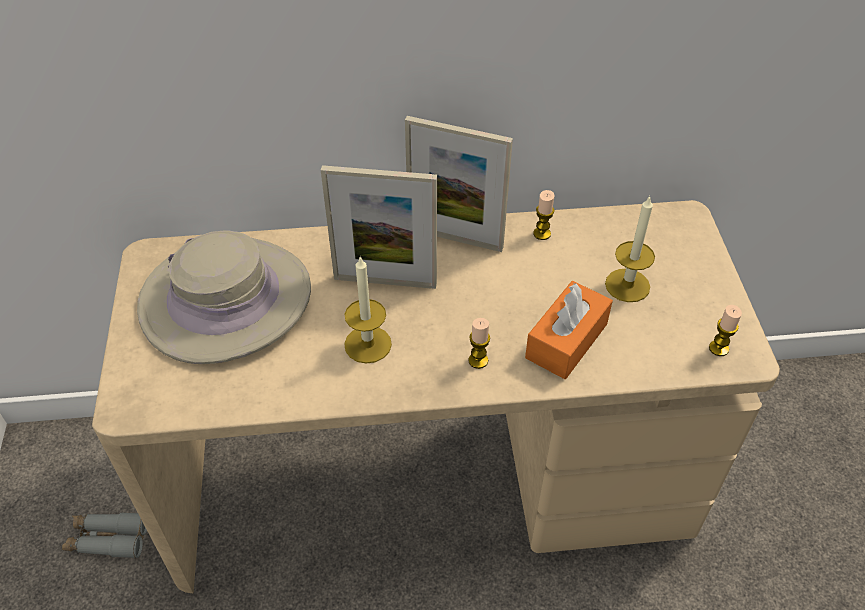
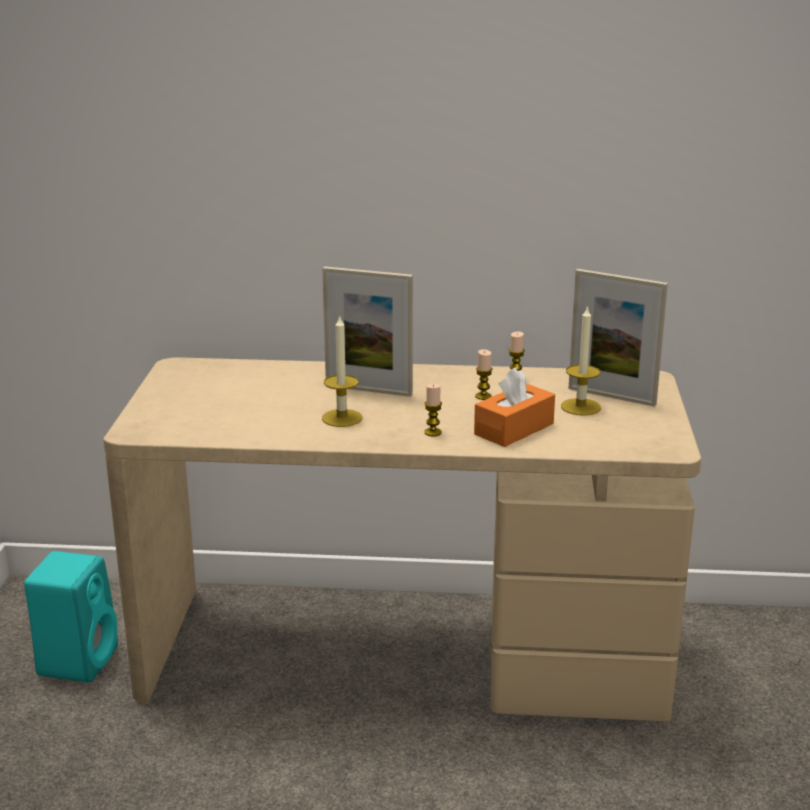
camera: 10 degrees right, 25 degrees down
(108, 539) = (78, 659): grey binoculars -> turquoise speaker
(226, 300) = (232, 389): beige hat -> none
(455, 238) = (437, 374): picture frame -> picture frame (611, 396)
(718, 348) = (649, 443): candle -> candle (483, 396)

